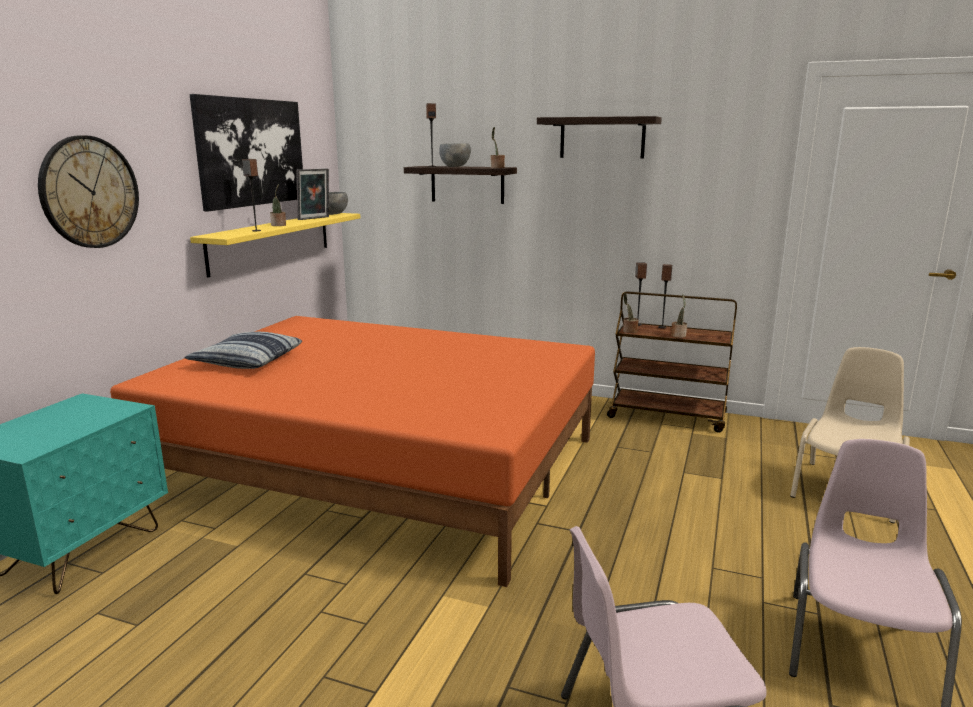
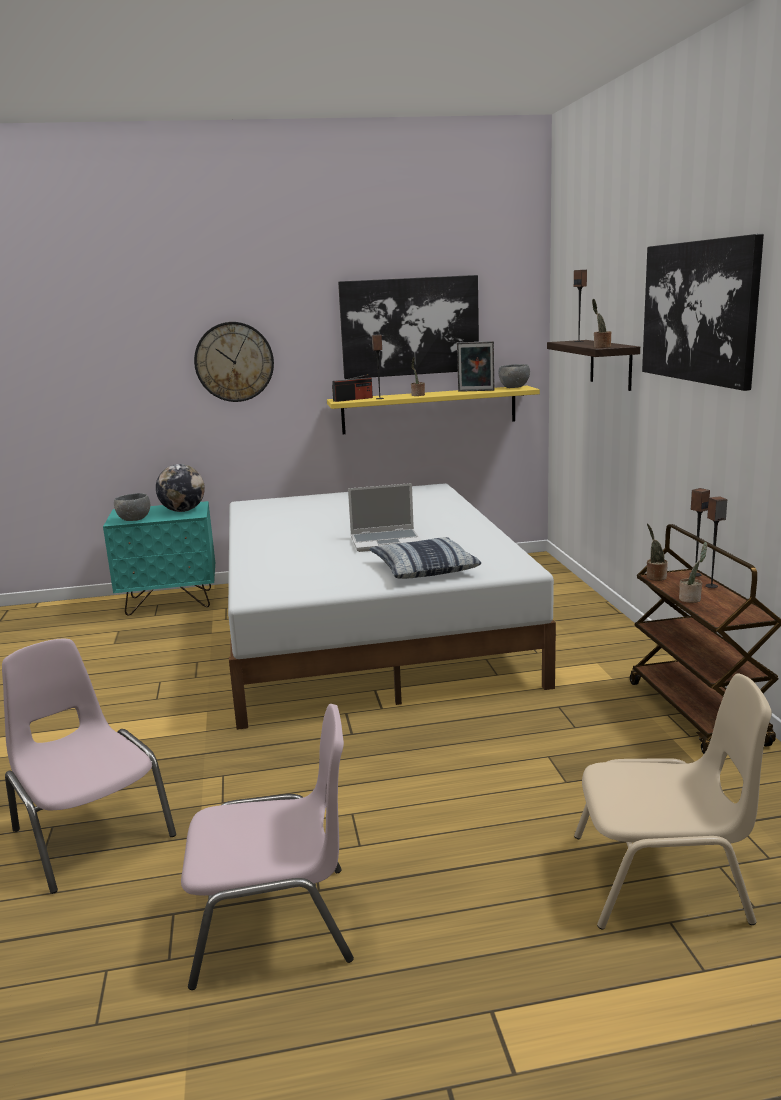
camera: 60 degrees right, 0 degrees up
(89, 410) = (183, 511): none -> globe
(229, 234) = (353, 399): none -> radio
(247, 361) = (316, 506): pillow -> pillow (423, 569)
(377, 465) = (368, 628): orange bed -> white bed
(425, 363) = (386, 541): none -> laptop
(455, 167) = (584, 343): grey bowl -> grey bowl (135, 520)
(602, 138) = (698, 311): shelf -> picture

